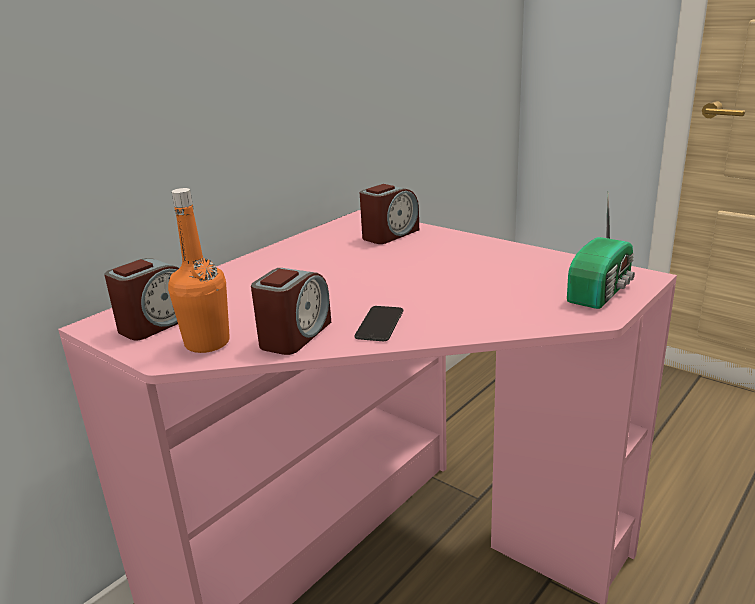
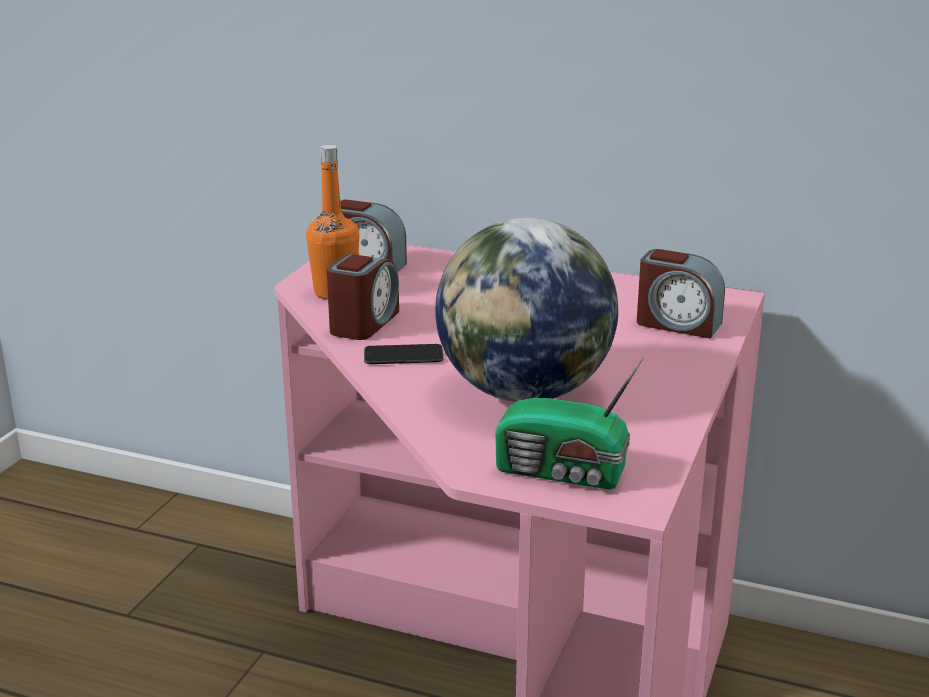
camera: 70 degrees right, 0 degrees up
(295, 335) = (364, 323): alarm clock -> alarm clock turned 75 degrees counterclockwise
(474, 289) = (524, 393): none -> globe

